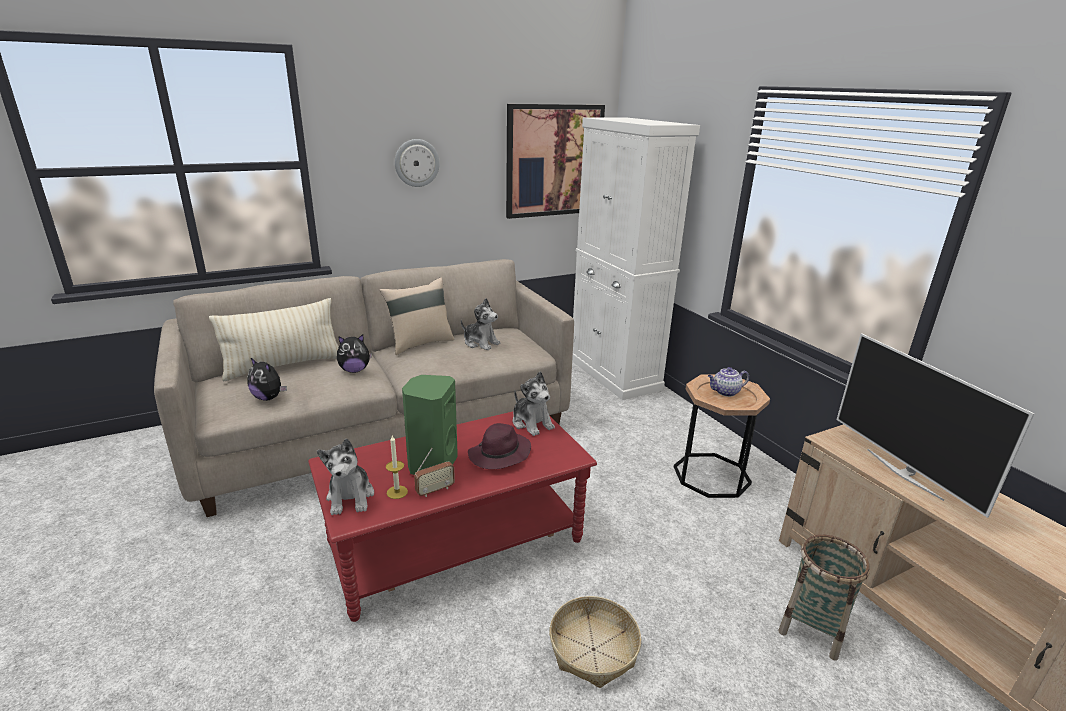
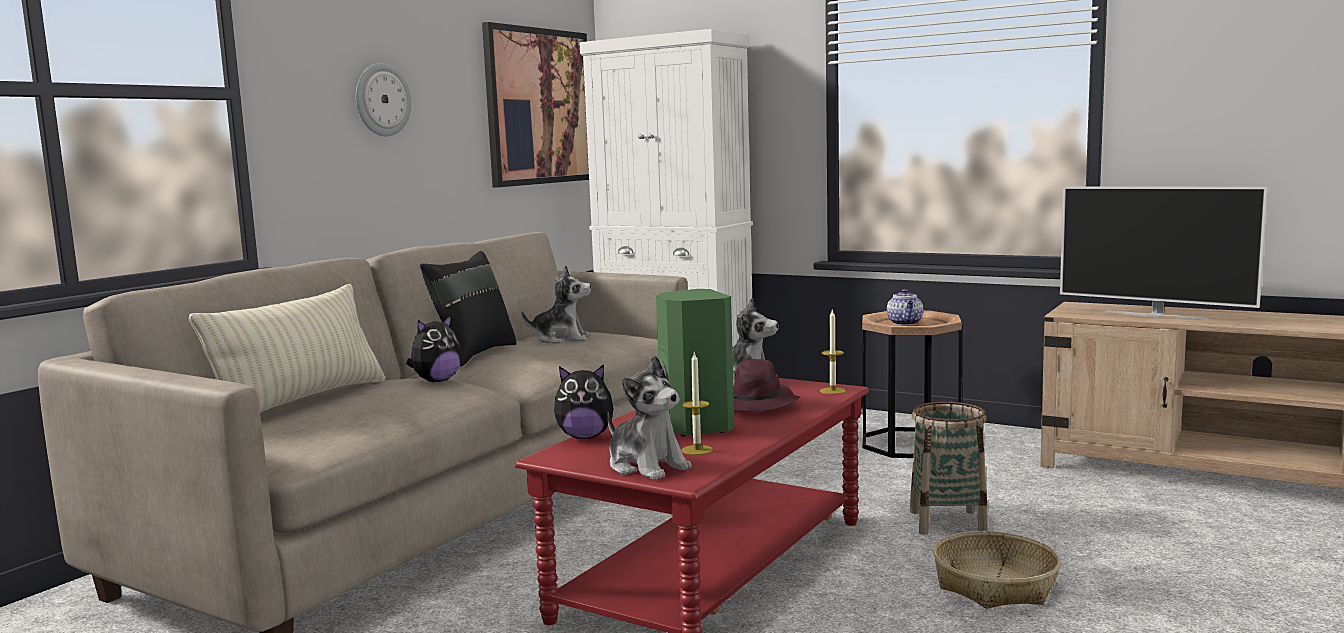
camera: 30 degrees left, 15 degrees down
(269, 398) = (346, 426): plush toy -> plush toy (585, 437)
(420, 343) = (473, 354): beige pillow -> black pillow
(435, 490) = (739, 438): radio -> none
(566, 457) = (832, 391): none -> candle
(725, 392) = (905, 323): teapot -> teapot turned 45 degrees counterclockwise
(812, 628) = (1151, 507): basket -> basket (948, 522)

